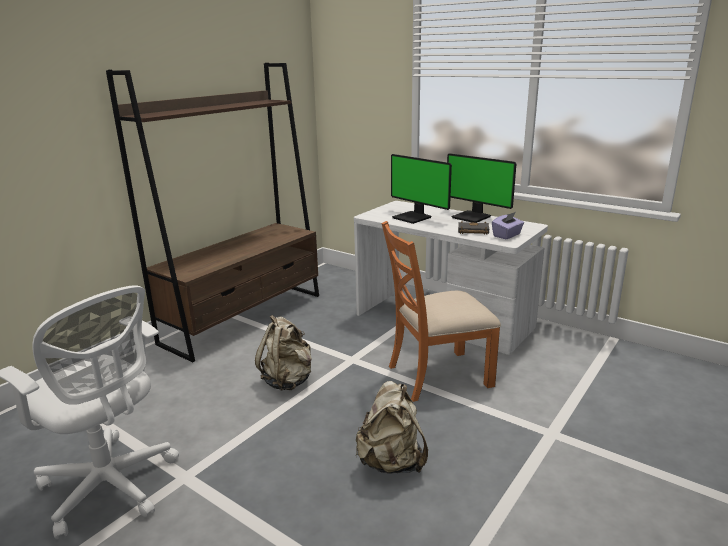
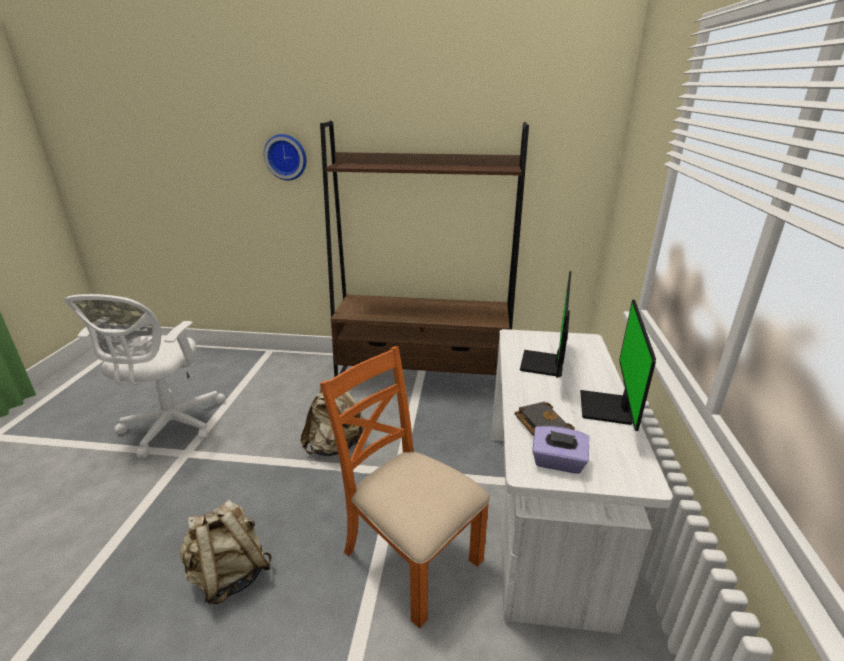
camera: 60 degrees right, 5 degrees up
(48, 119) = (286, 157): none -> wall clock

